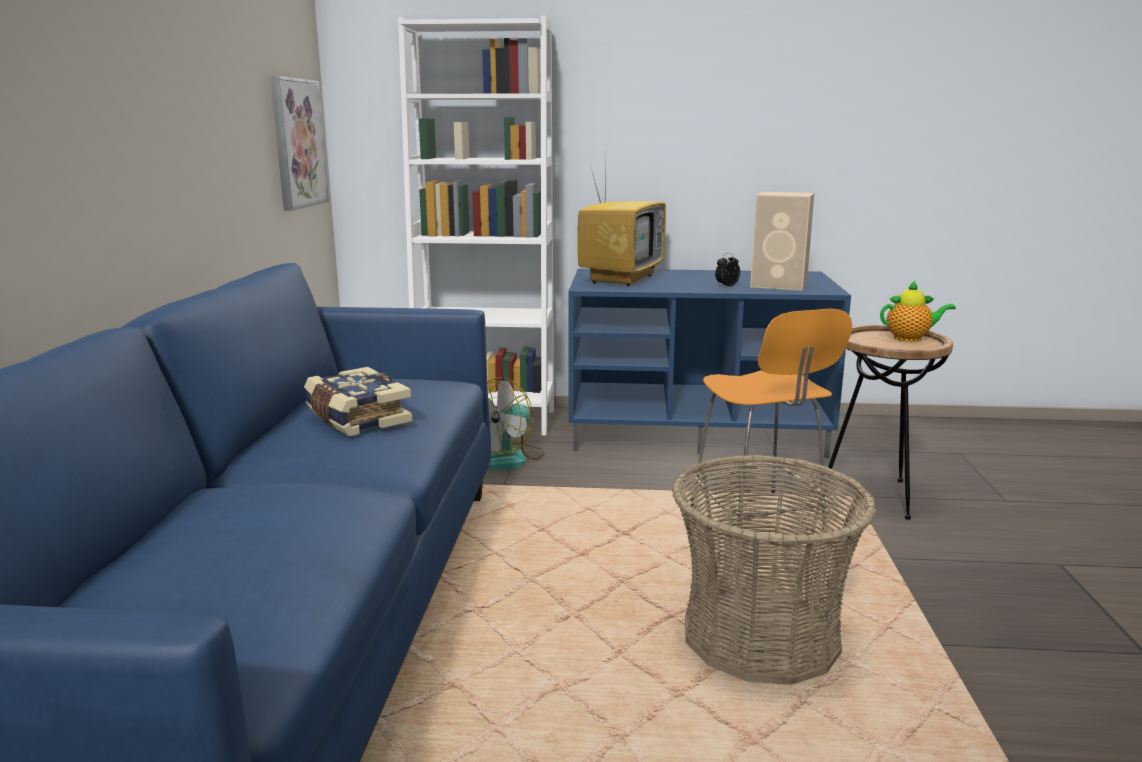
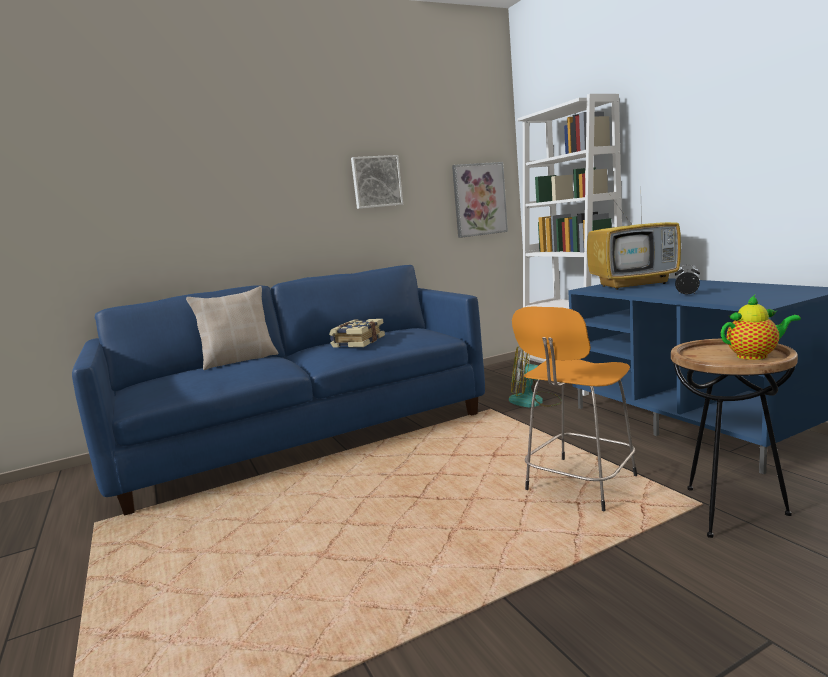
camera: 60 degrees right, 5 degrees down
(185, 516) = (239, 360): none -> beige pillow
(194, 91) = (376, 182): none -> picture
(760, 637) = (429, 529): basket -> none
(780, 285) = (741, 296): beige speaker -> none
(910, 339) = (755, 356): teapot -> teapot turned 60 degrees counterclockwise

